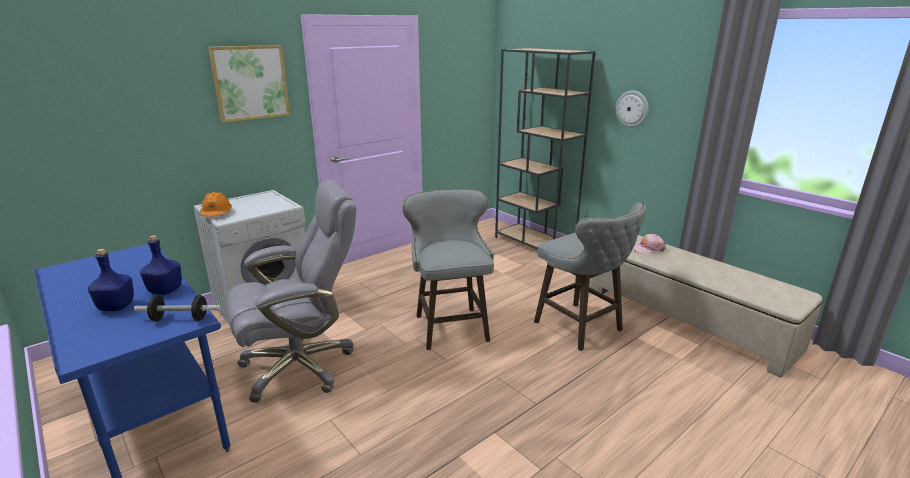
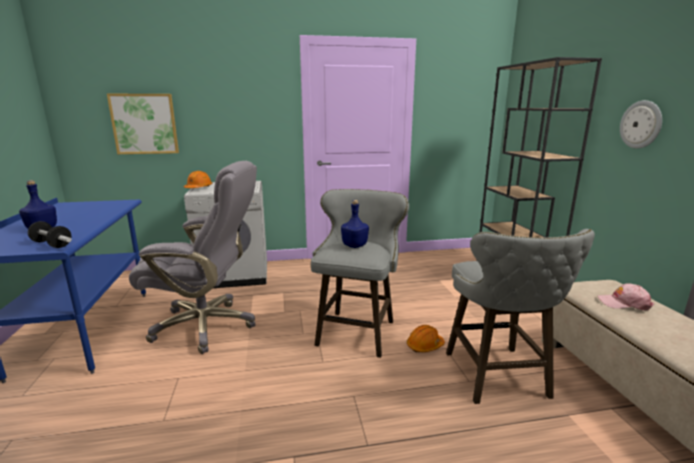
camera: 30 degrees right, 5 degrees down
(165, 291) = (83, 226): blue bottle -> blue bottle (354, 245)
(250, 82) = (251, 90): picture -> picture (144, 124)
(514, 321) = (425, 346): none -> orange hard hat

